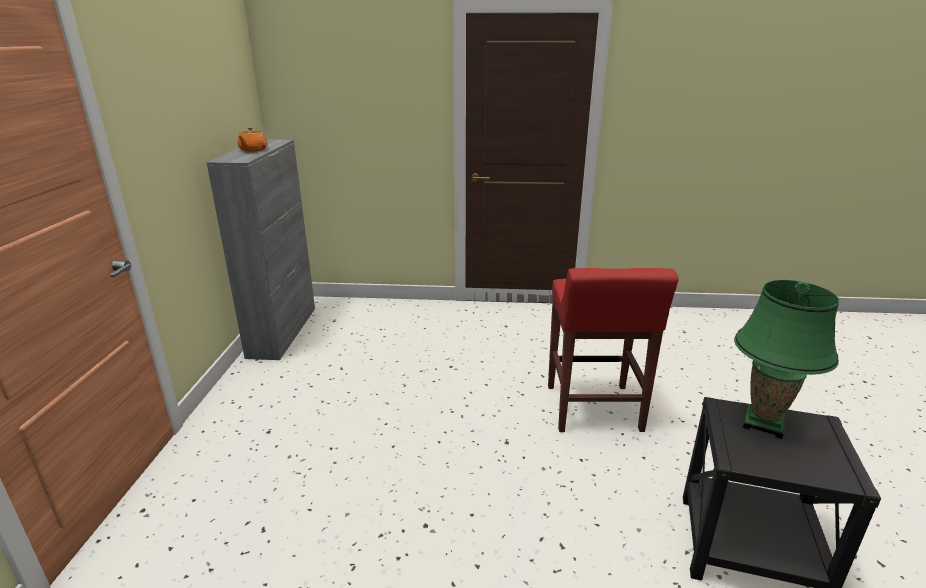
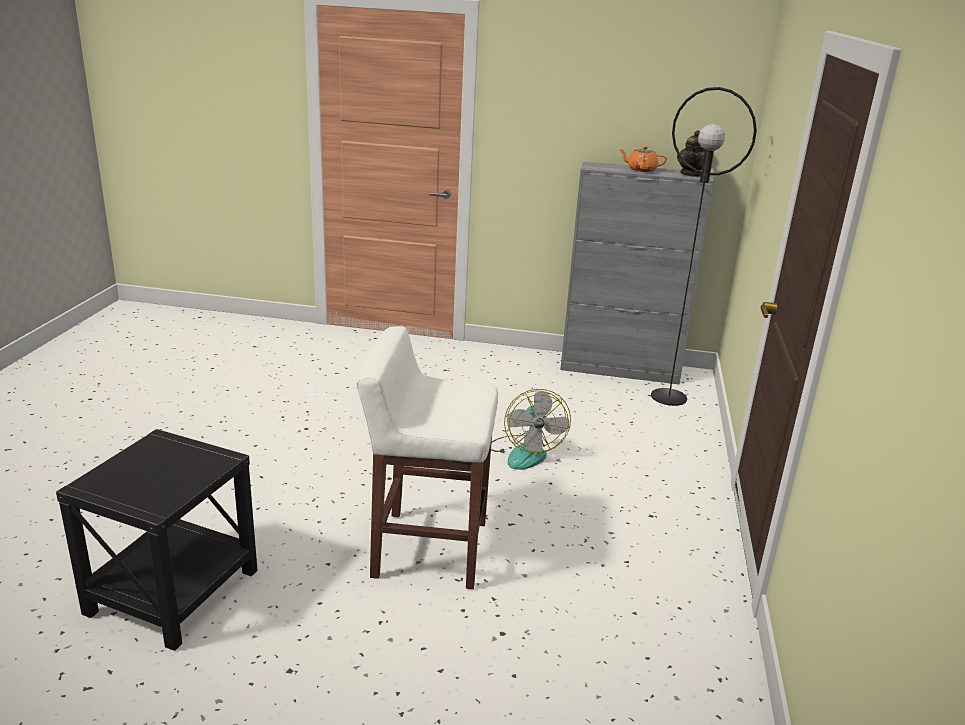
camera: 95 degrees right, 0 degrees up
(271, 142) = (691, 174): none -> teapot
(337, 313) = (669, 397): none -> black floor lamp
(440, 373) = (525, 452): none -> fan
(593, 409) = (428, 549): red stool -> white stool
(763, 423) = (185, 472): green table lamp -> none

